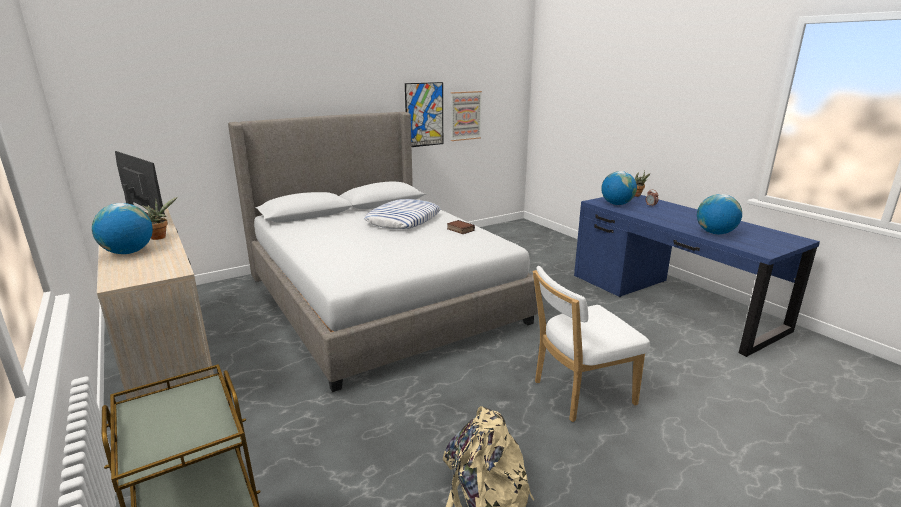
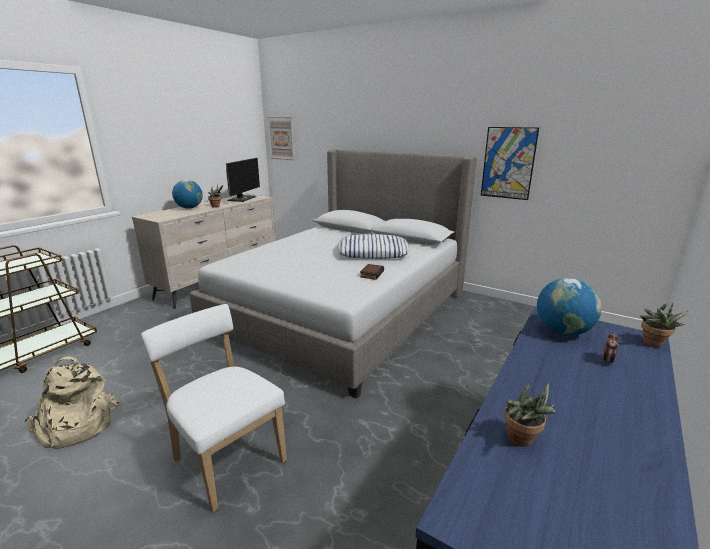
camera: 65 degrees right, 0 degrees up
(465, 115) = (568, 171): picture -> picture (281, 138)
(715, 233) = (523, 441): globe -> potted plant

